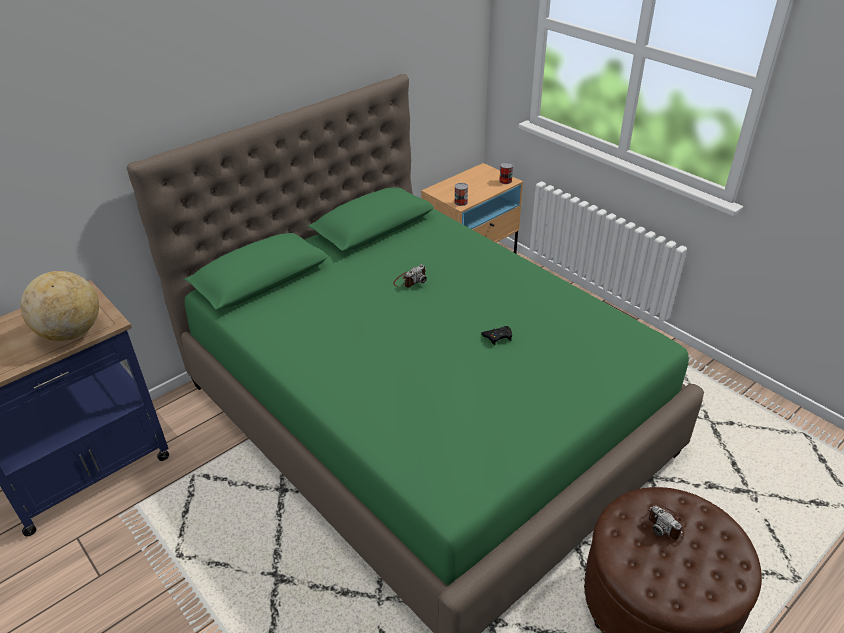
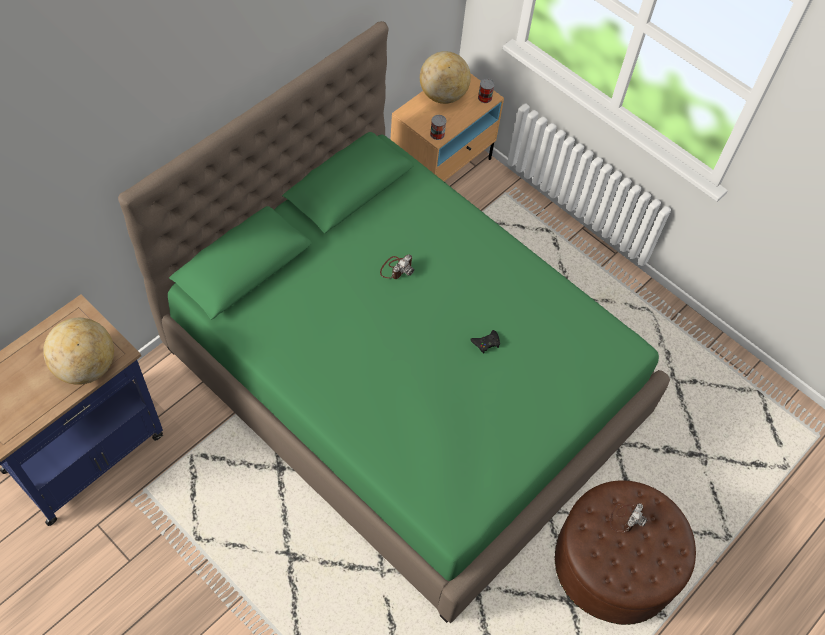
camera: 10 degrees left, 20 degrees up
(468, 180) = (443, 95): none -> globe
(666, 523) = (625, 517): camera -> camera turned 105 degrees counterclockwise

